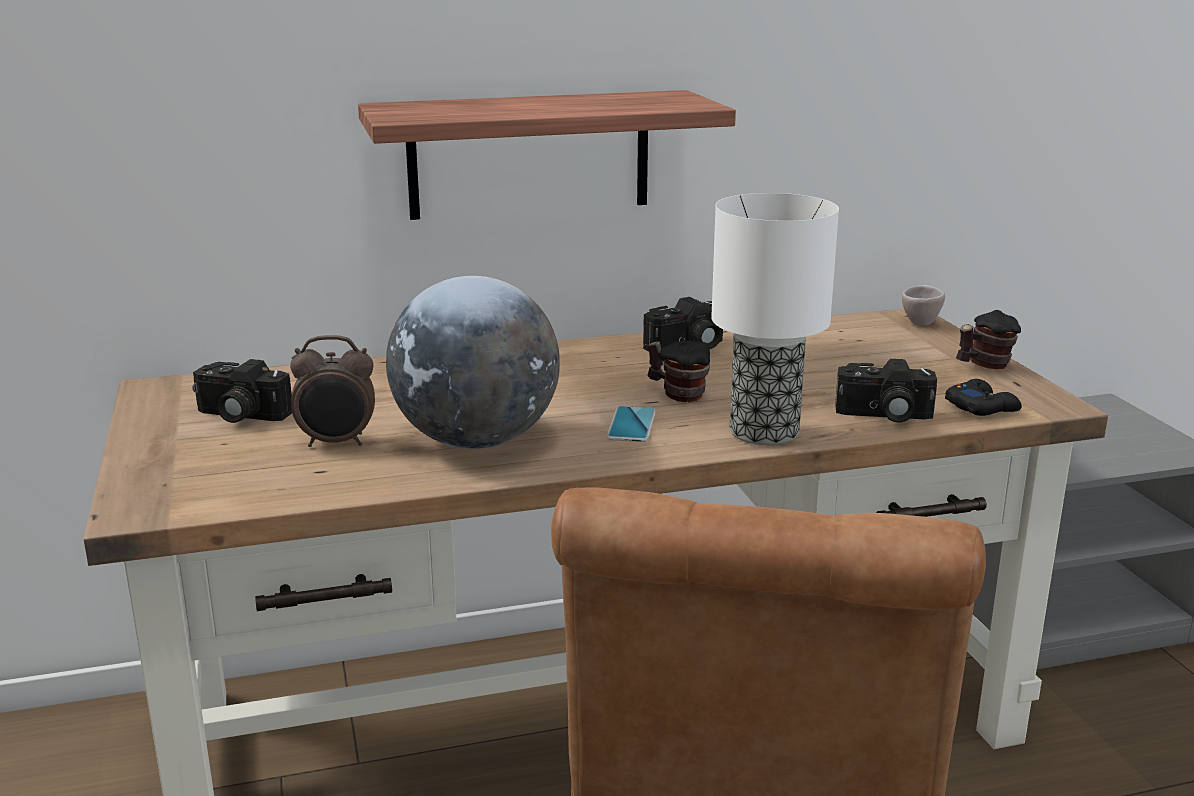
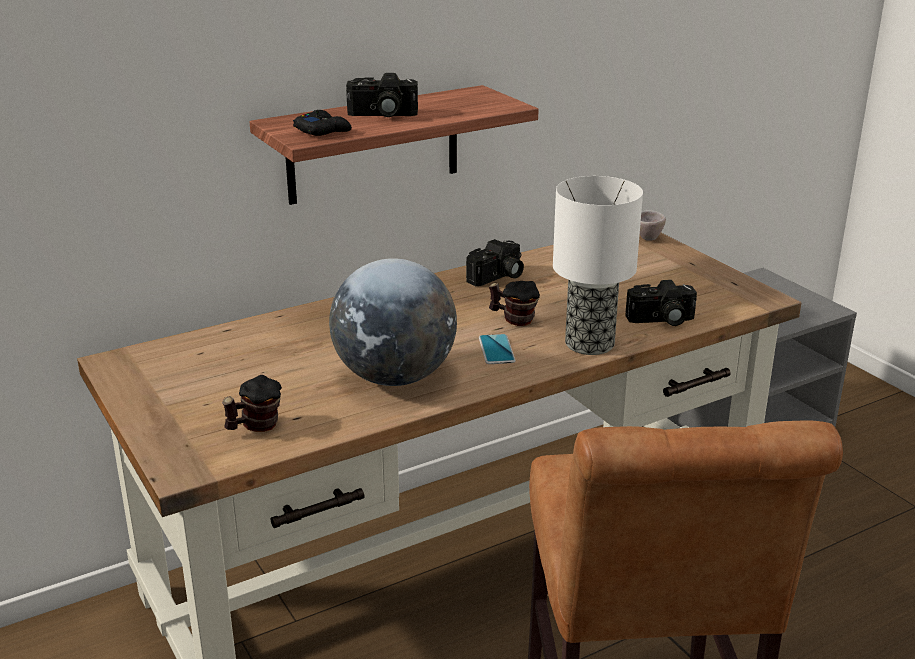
camera: 15 degrees left, 5 degrees up
(239, 415) = (199, 378): camera -> camera (382, 115)
(337, 443) = (293, 392): alarm clock -> none
(981, 407) = (720, 306): black game controller -> black game controller (322, 131)
(983, 366) = (706, 271): mug -> mug (255, 427)

